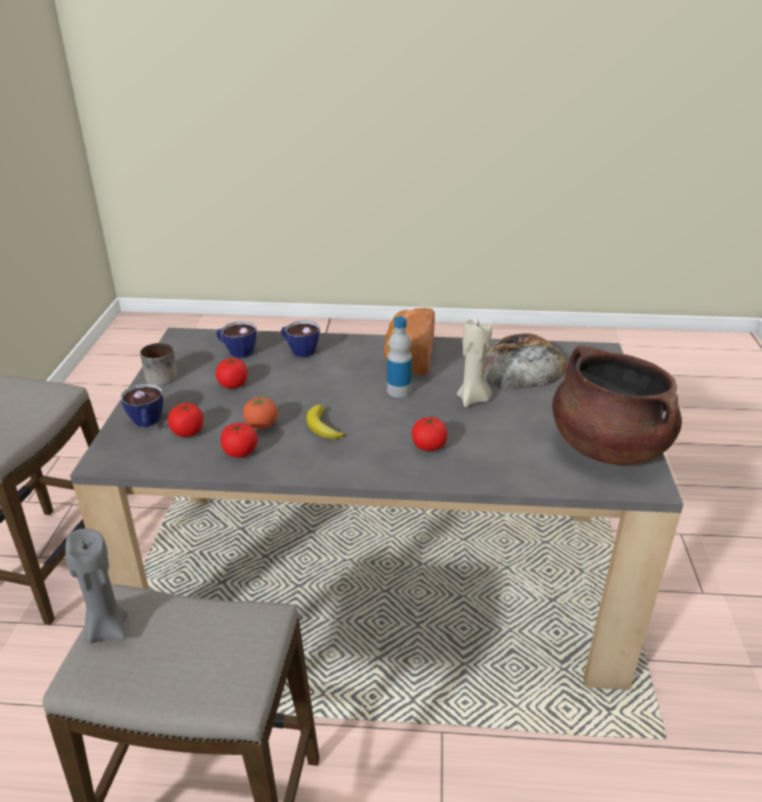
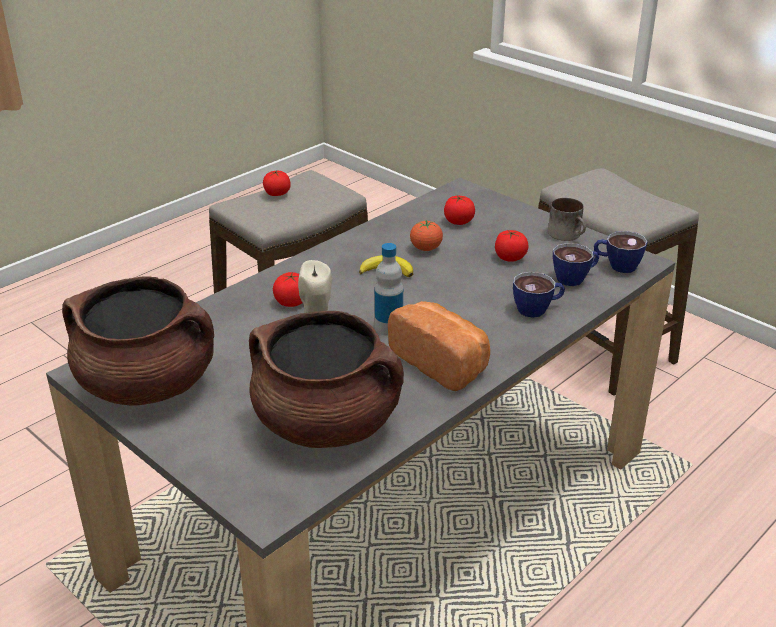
camera: 130 degrees right, 0 degrees up
(106, 629) = (328, 186): grey candle -> none
(147, 423) = (492, 211): cup -> cup (616, 265)
(240, 452) = (402, 231): tomato -> tomato (277, 194)
(520, 366) = (327, 424): bread -> brown cooking pot

